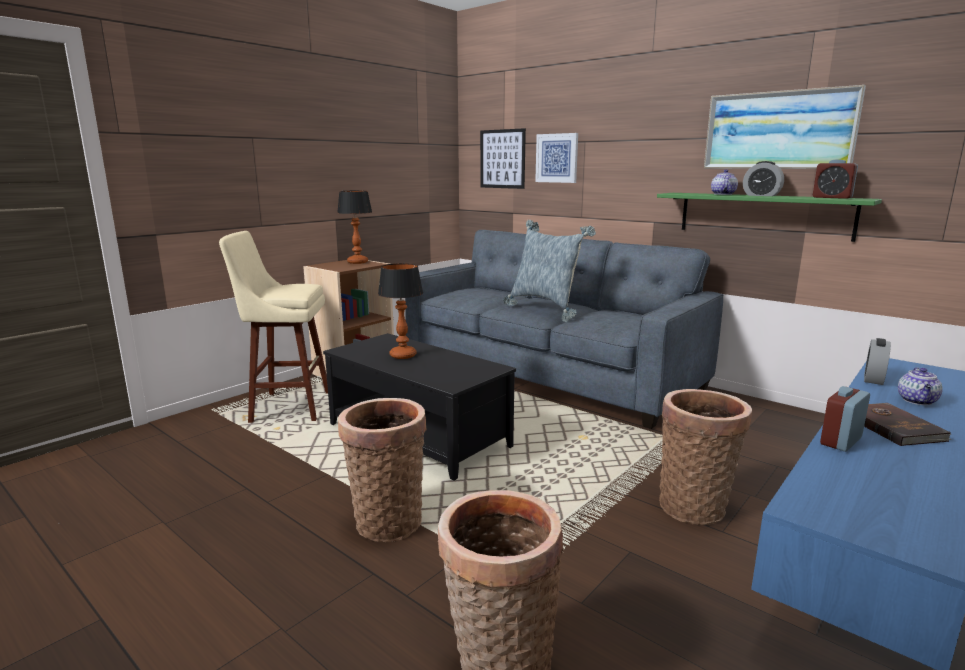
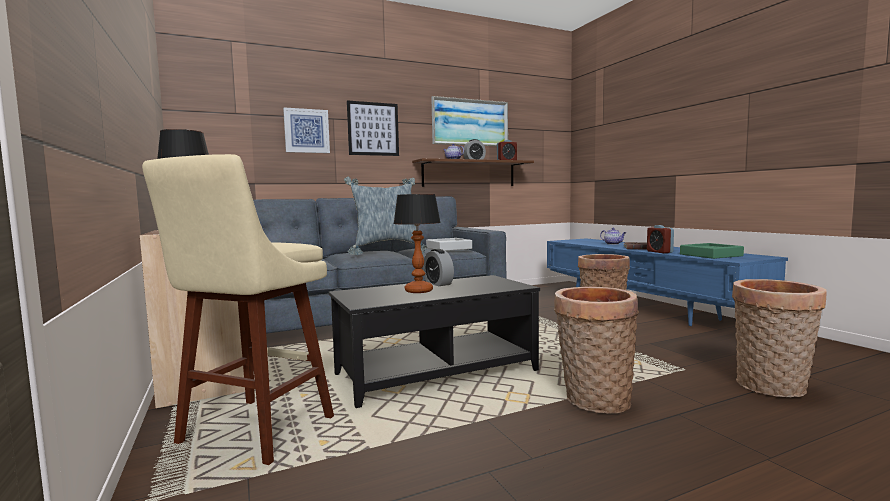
camera: 65 degrees left, 10 degrees down
(502, 159) = (237, 128): picture -> picture (373, 129)
(613, 322) = (448, 248): none -> grey tray
(763, 215) = (469, 174): green shelf -> brown shelf
(861, 488) = (710, 255): none -> green tray
(873, 379) = (582, 243): alarm clock -> alarm clock (438, 283)

